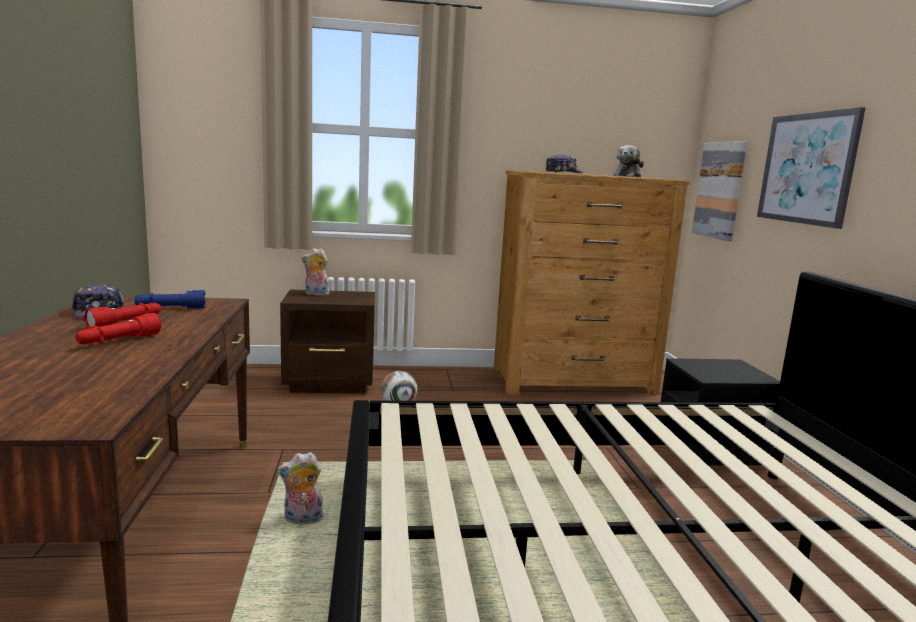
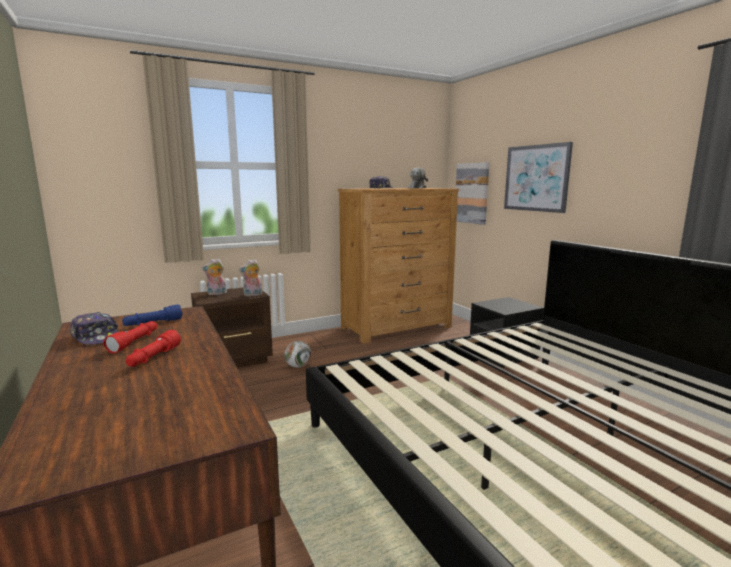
camera: 20 degrees left, 0 degrees up
(302, 520) = (298, 465): plush toy -> plush toy (252, 295)

